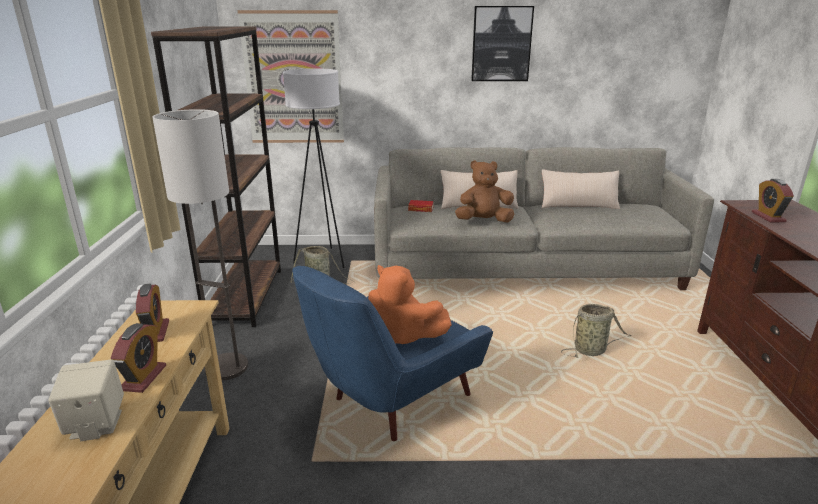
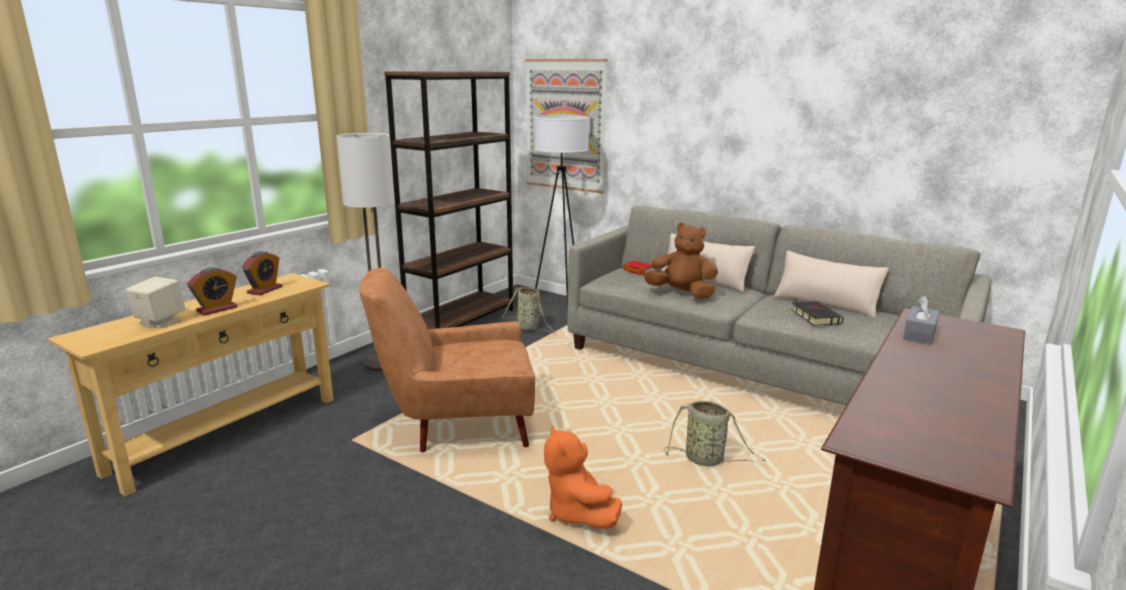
camera: 35 degrees right, 5 degrees down
(391, 402) = (459, 427): blue armchair -> brown armchair
(404, 336) = (465, 360): orange plush toy -> orange plush toy (577, 513)
(501, 44) = (772, 98): picture -> none
(590, 217) = (814, 316): none -> black book
(768, 217) = (919, 334): alarm clock -> grey tissue box

